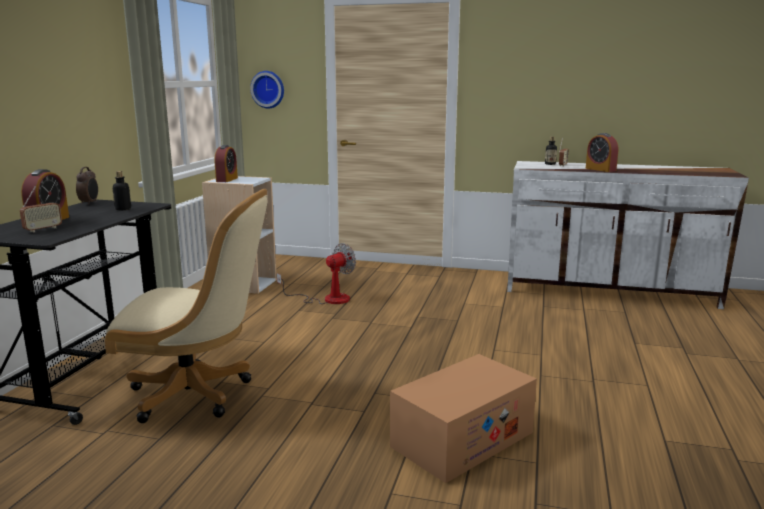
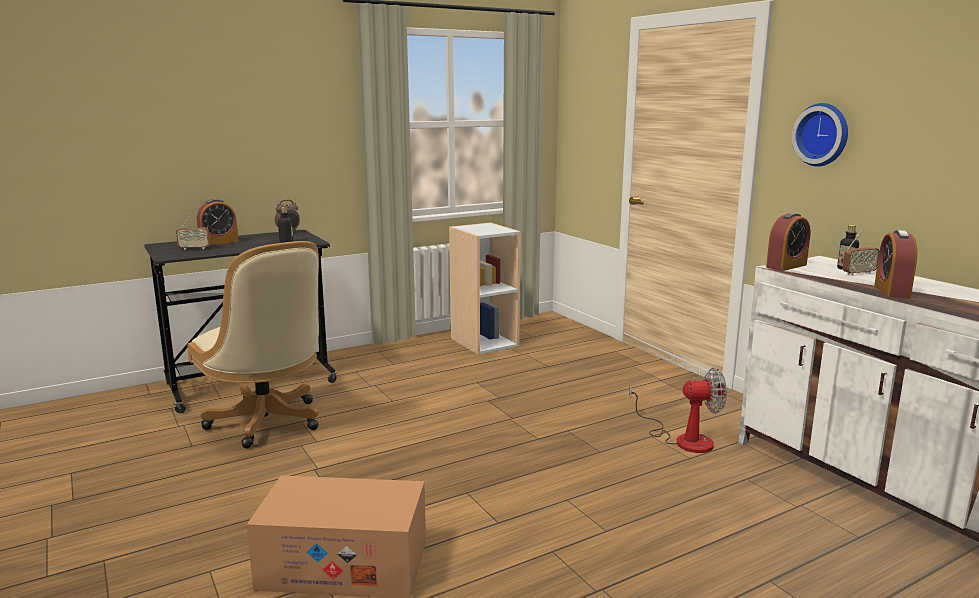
camera: 45 degrees right, 0 degrees up
(227, 180) = (474, 227): alarm clock -> alarm clock (786, 266)
(268, 89) = (578, 130): wall clock -> wall clock (823, 134)
(327, 299) = (522, 380): fan -> fan (683, 439)

